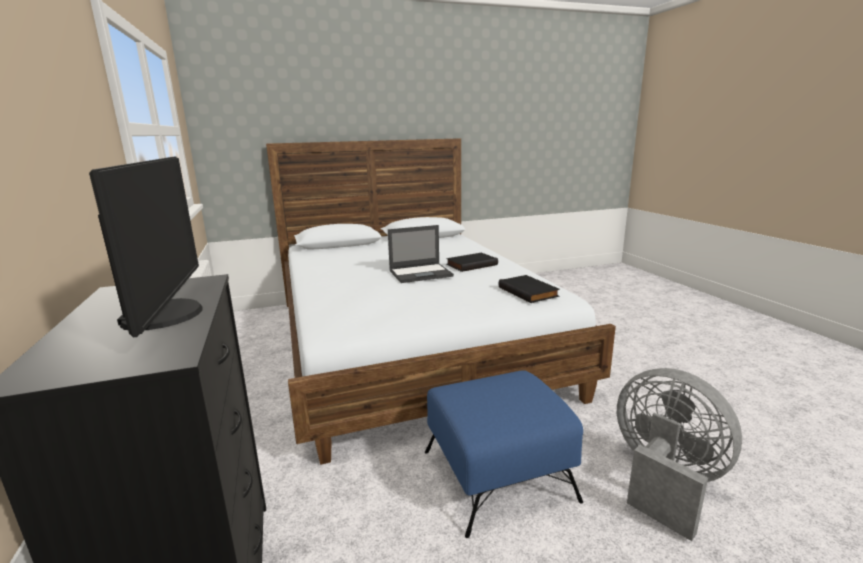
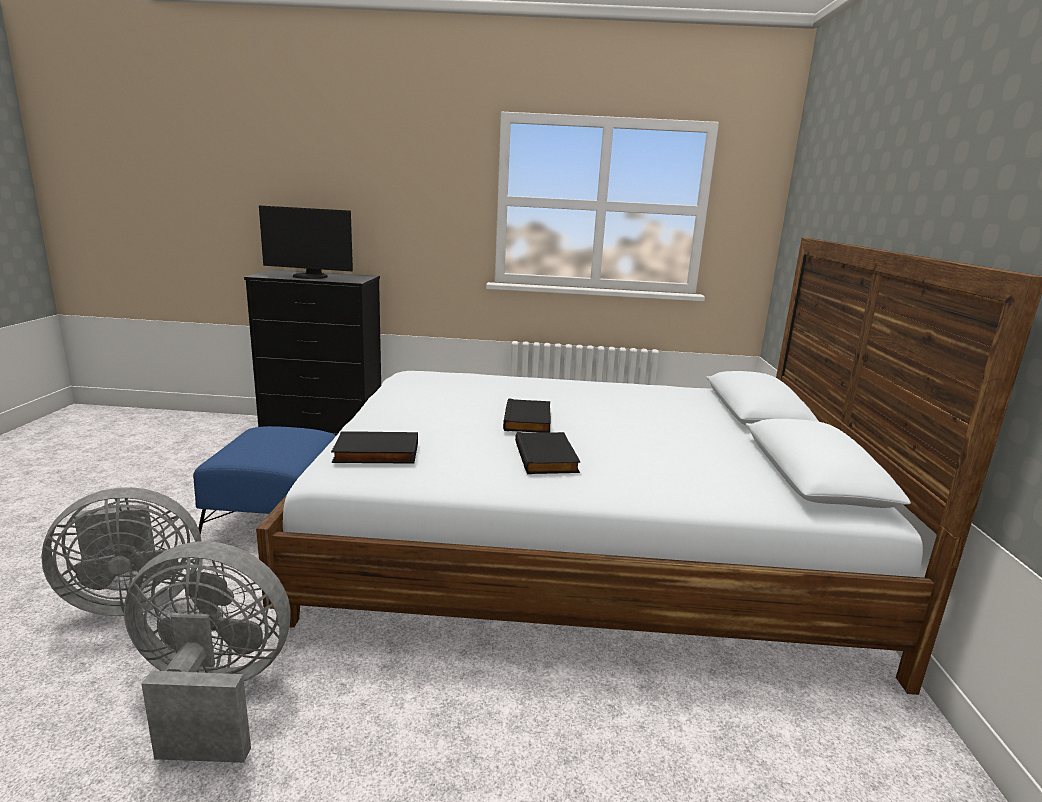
camera: 110 degrees right, 0 degrees up
(421, 273) = (529, 420): laptop -> black book
(650, 398) = (213, 695): none -> grey fan

